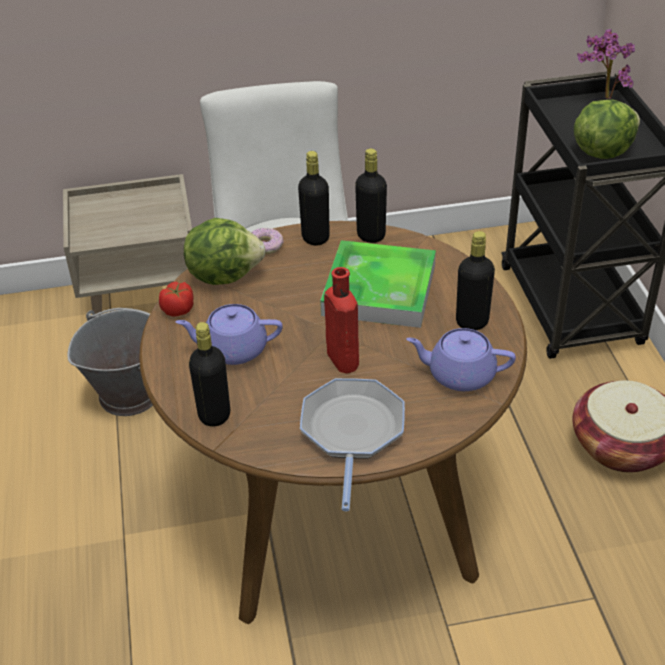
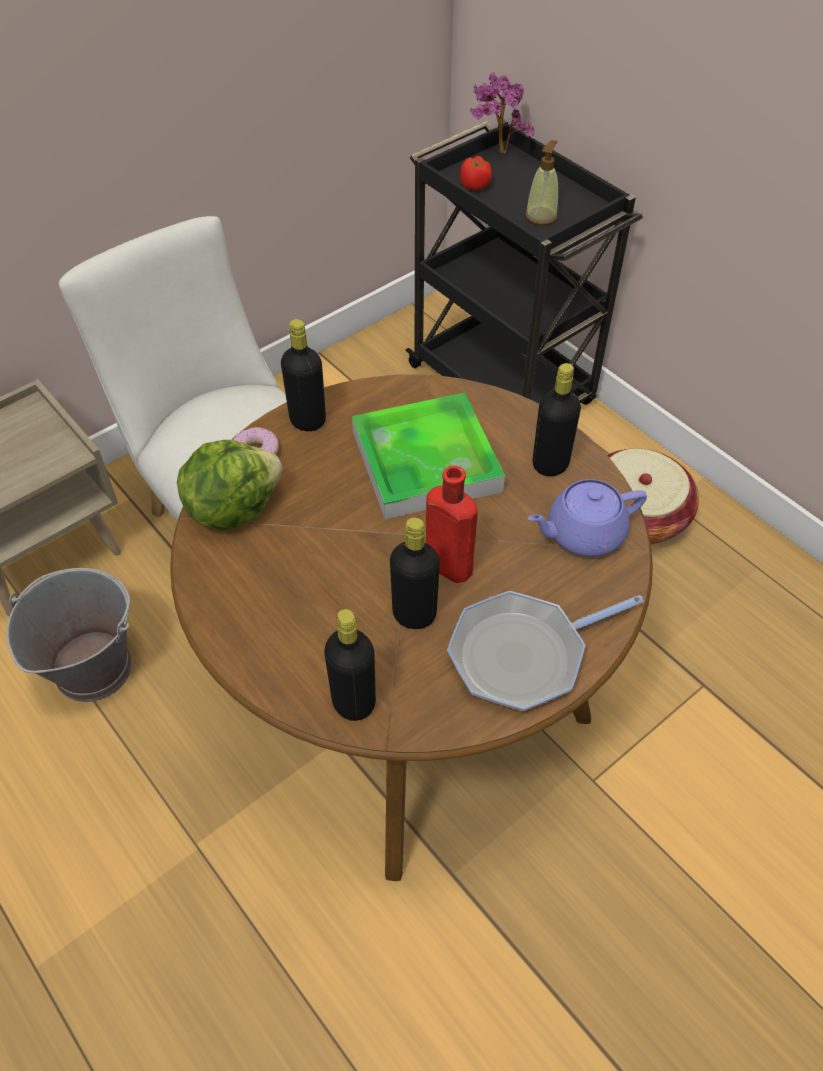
camera: 30 degrees left, 10 degrees up
(178, 309) = (209, 577): tomato -> tomato (475, 185)
(233, 349) = (314, 604): purple teapot -> none
(352, 432) = (523, 654): frying pan -> frying pan turned 90 degrees counterclockwise
(371, 235) = (368, 395): black bottle -> black bottle (414, 614)
(602, 151) = (541, 216): lettuce -> soap dispenser

